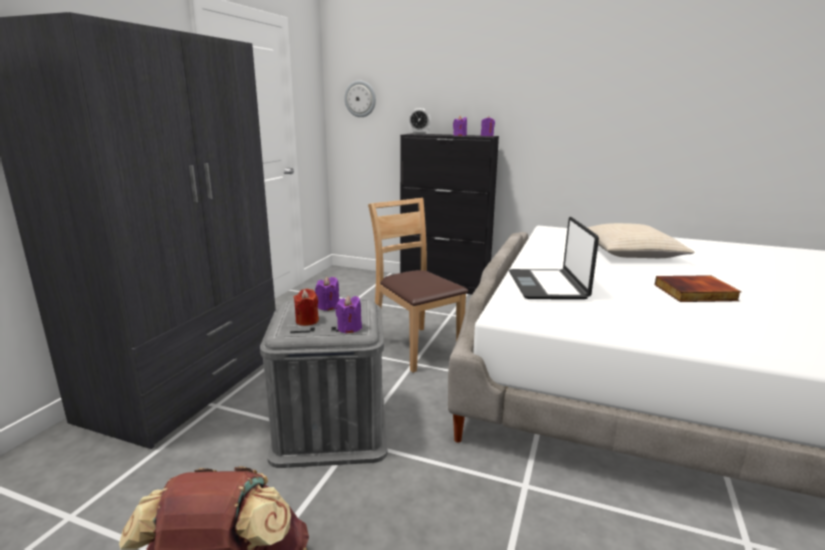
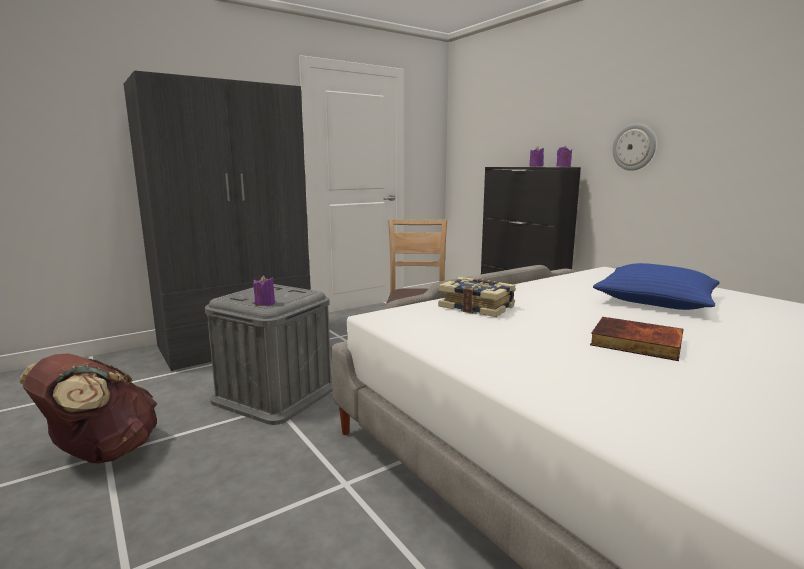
camera: 35 degrees right, 5 degrees down
(307, 321) = (251, 294): red candle -> none
(328, 306) = (283, 290): purple candle -> none
(360, 99) = (470, 136): wall clock -> wall clock (634, 147)
(419, 134) = (507, 166): alarm clock -> none
(548, 285) = (477, 307): laptop -> book
(630, 252) = (656, 300): beige pillow -> blue pillow

